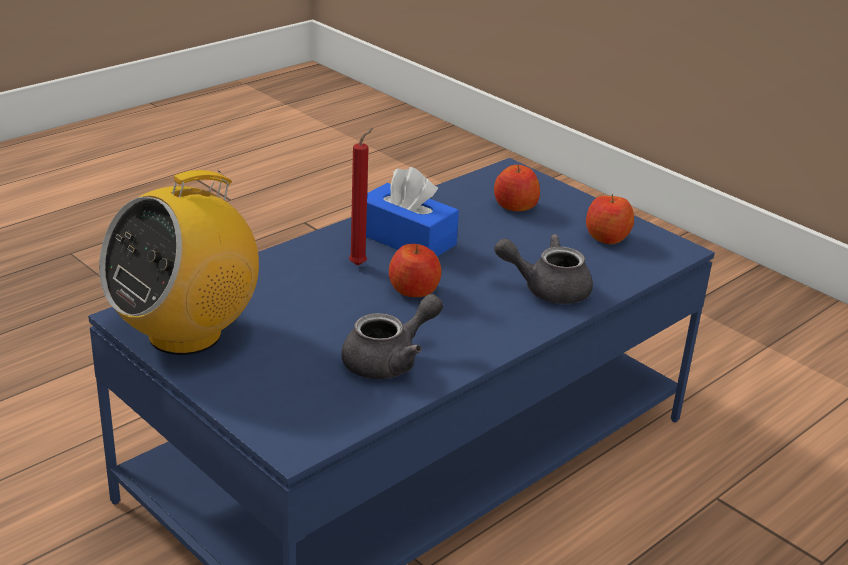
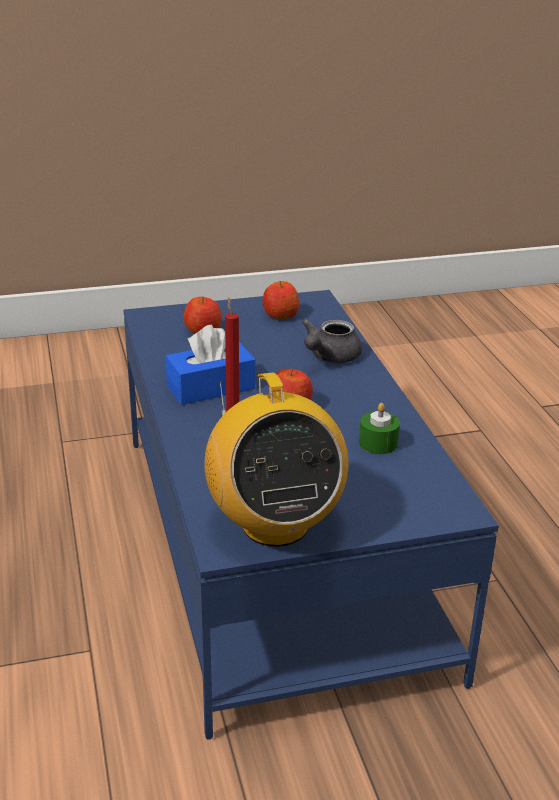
camera: 60 degrees left, 0 degrees up
(390, 360) = (378, 443): grey teapot -> green candle

